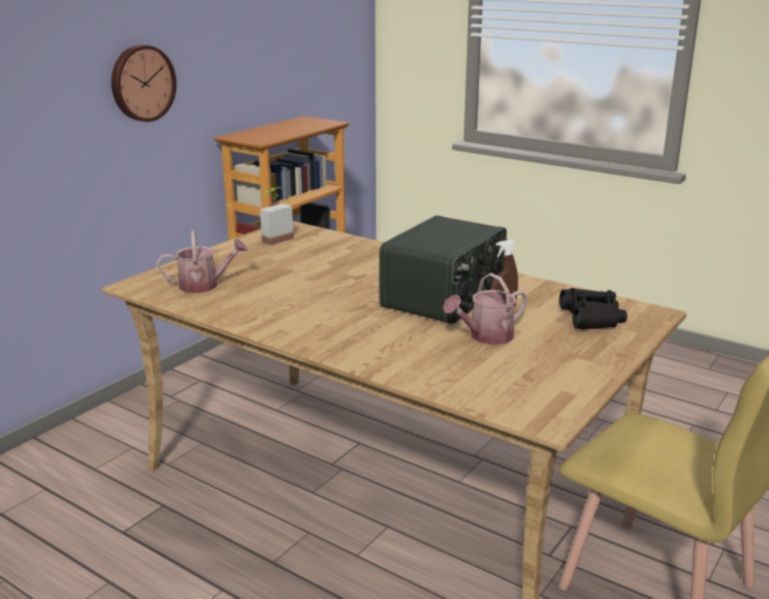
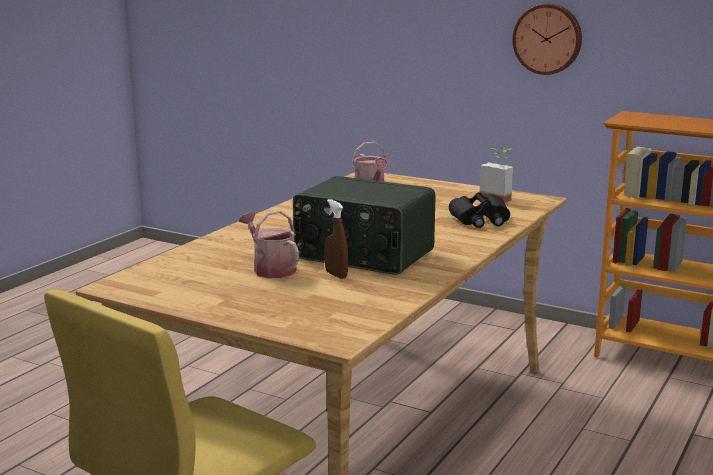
camera: 85 degrees right, 5 degrees down
(591, 318) = (319, 309): black binoculars -> black binoculars (481, 220)

